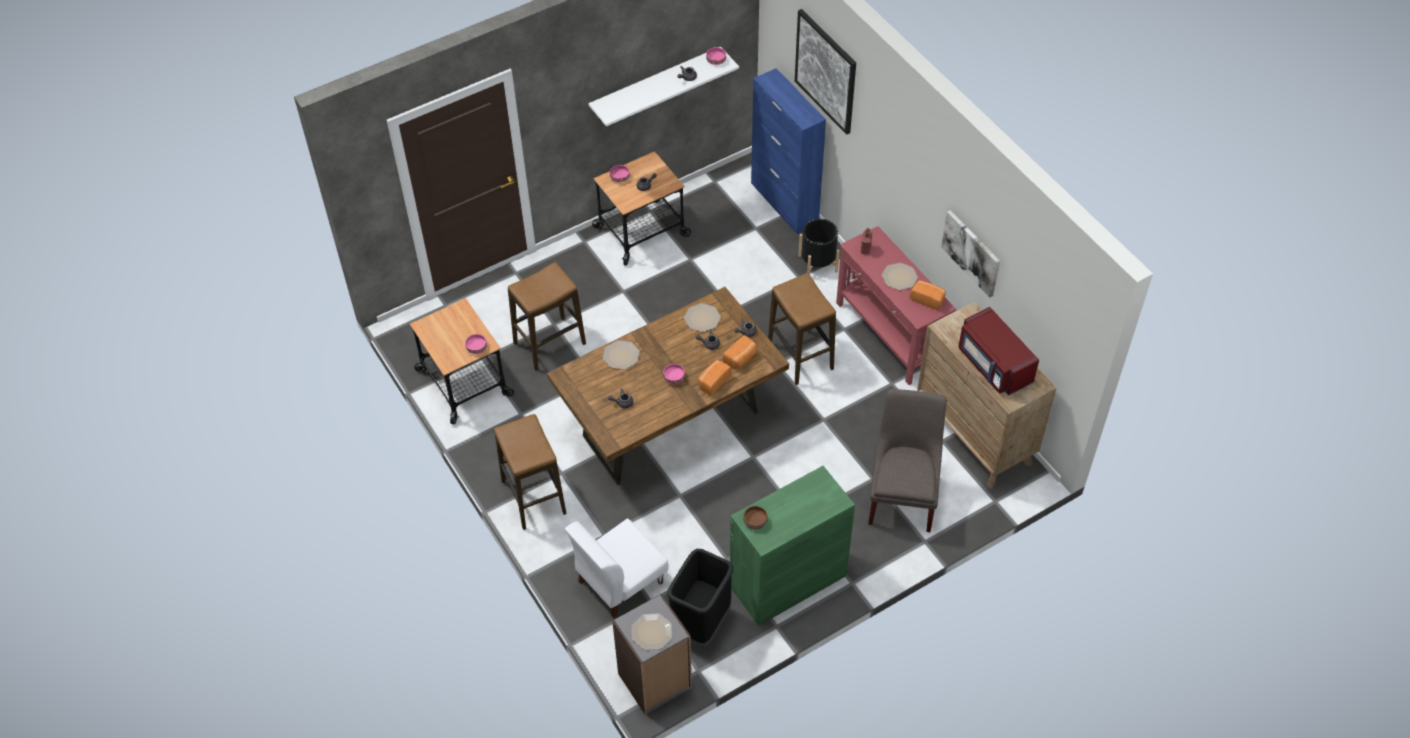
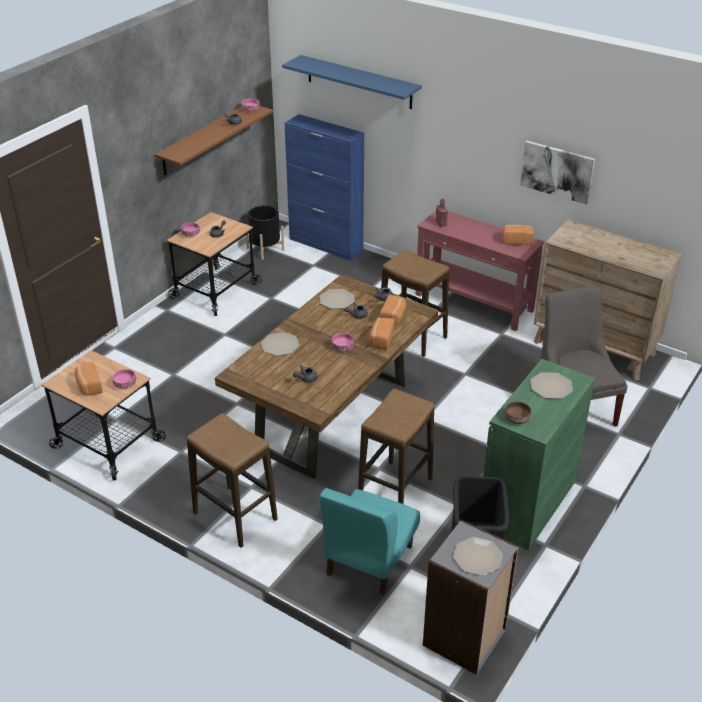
camera: 25 degrees left, 15 degrees down
(446, 340) = (89, 386): none -> bread
(549, 344) = (178, 390): stool -> stool (395, 490)
(619, 582) = (369, 560): white chair -> turquoise chair
(655, 85) = (204, 139): white shelf -> brown shelf
(818, 263) = (381, 274): black planter -> black planter (265, 249)
(826, 71) = (359, 82): picture -> blue shelf
(900, 277) = (483, 233): plate -> plate (551, 386)
(993, 365) = (620, 252): red microwave -> none

